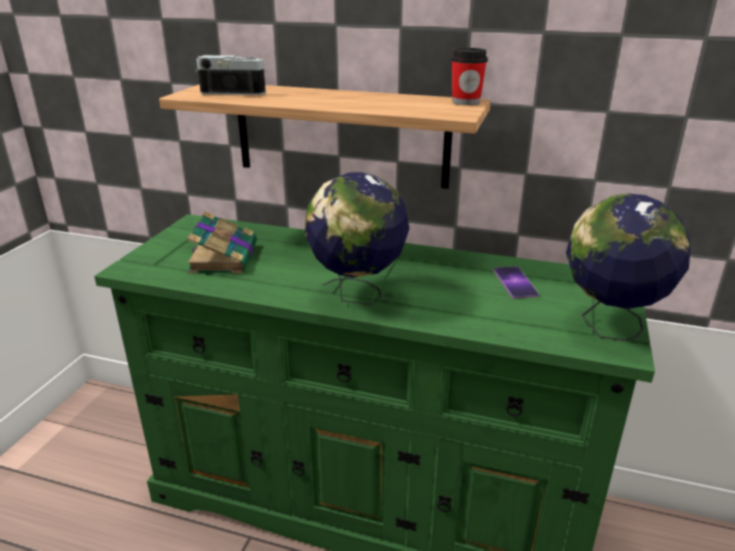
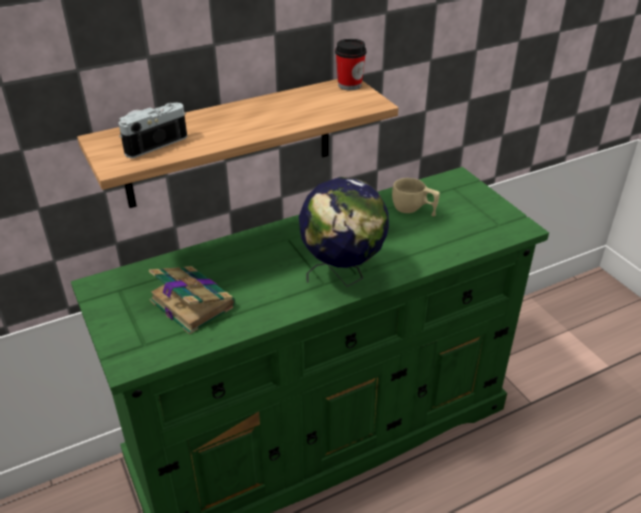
camera: 45 degrees left, 10 degrees up
(515, 282) = (413, 210): phone -> beige cup
(609, 326) = (498, 215): globe -> none

